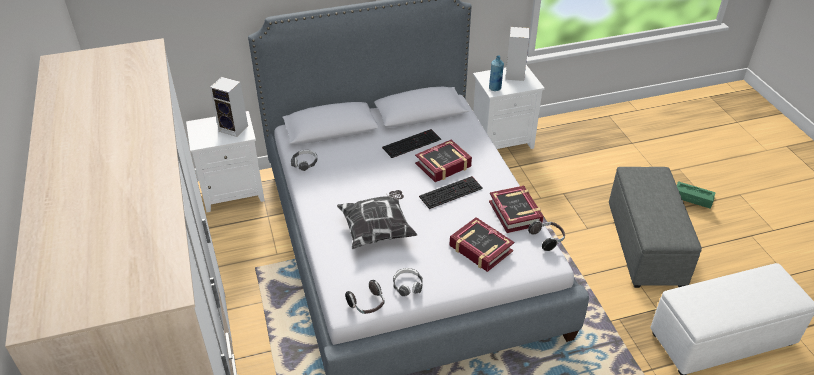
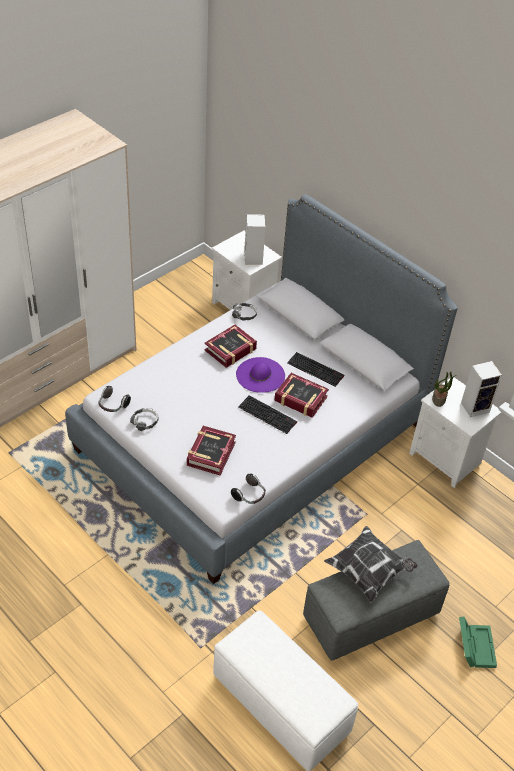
camera: 60 degrees right, 5 degrees up
(377, 230) = (193, 384): pillow -> pillow (368, 572)
(396, 179) = (260, 375): none -> purple hat
(495, 88) = (439, 399): blue bottle -> potted plant
(515, 213) = (269, 465): book -> book (230, 350)

